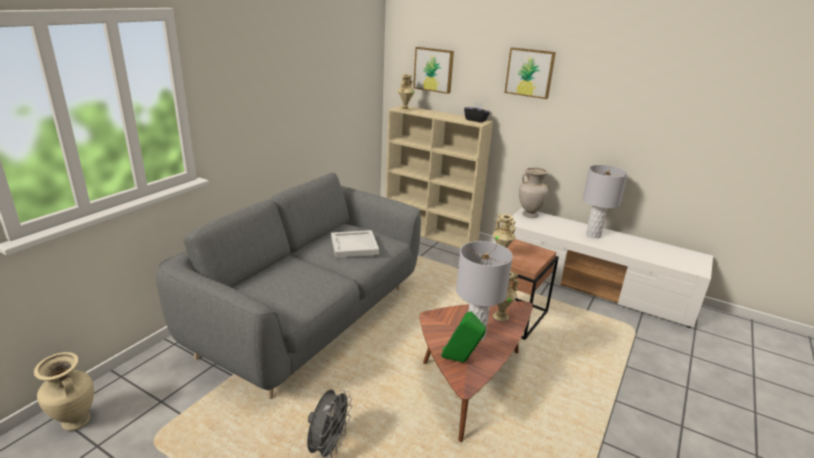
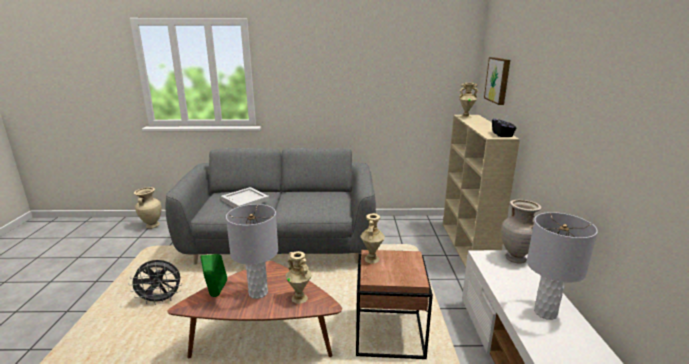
camera: 60 degrees right, 5 degrees down
(353, 245) = (310, 202): white tray -> white tray (245, 200)
(530, 72) = (552, 83): picture -> none

